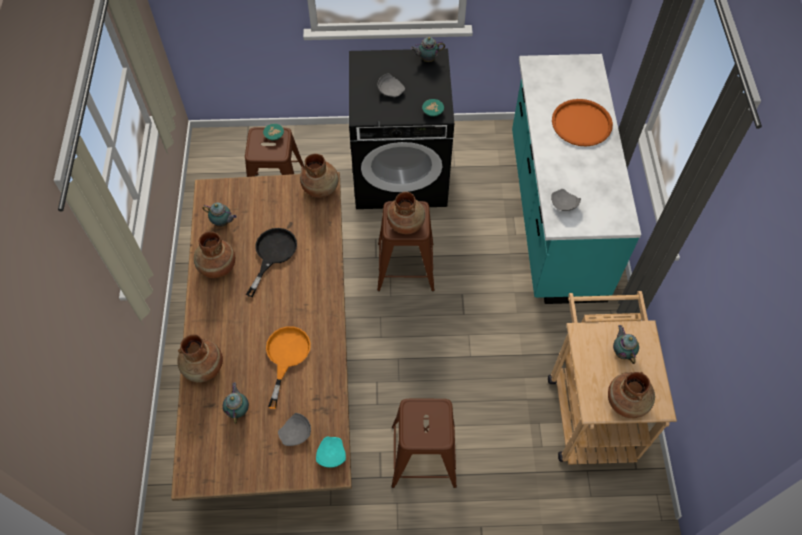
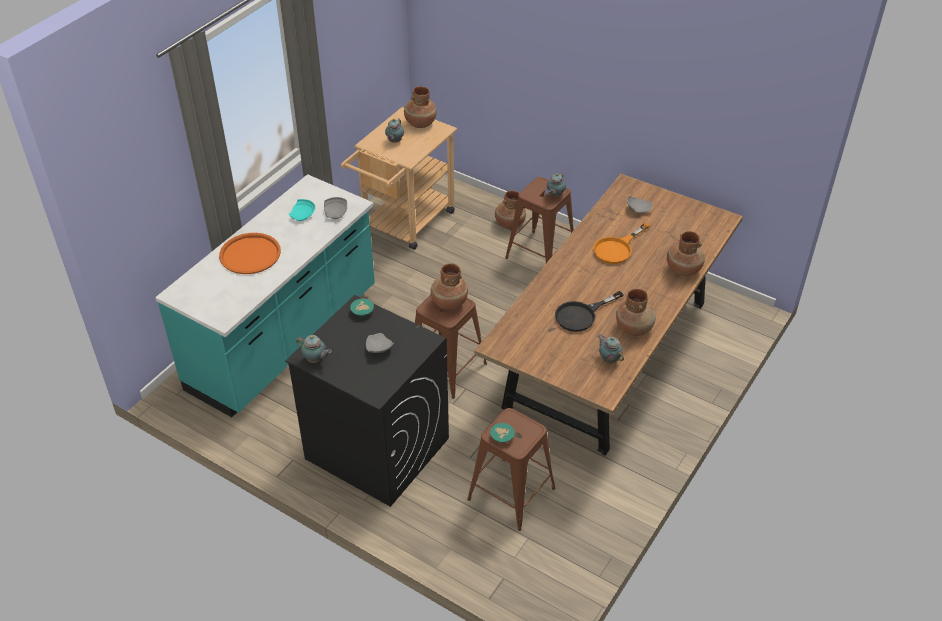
camera: 145 degrees left, 15 degrees down
(238, 409) = (671, 236): teapot -> teapot (555, 195)
(321, 188) = (501, 344): brown vase -> brown vase (509, 224)
(330, 455) = (622, 190): turquoise plate -> turquoise plate (303, 215)

